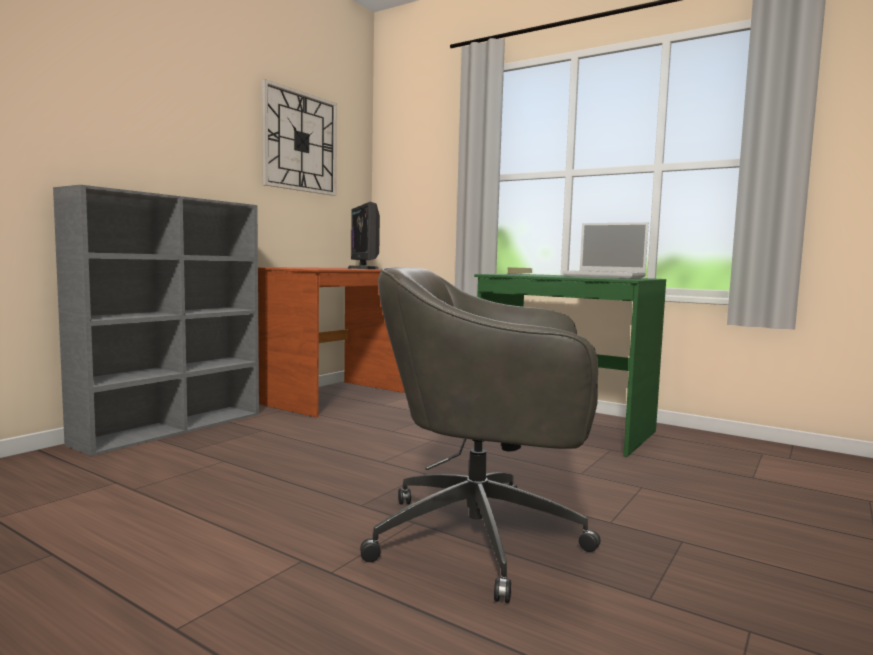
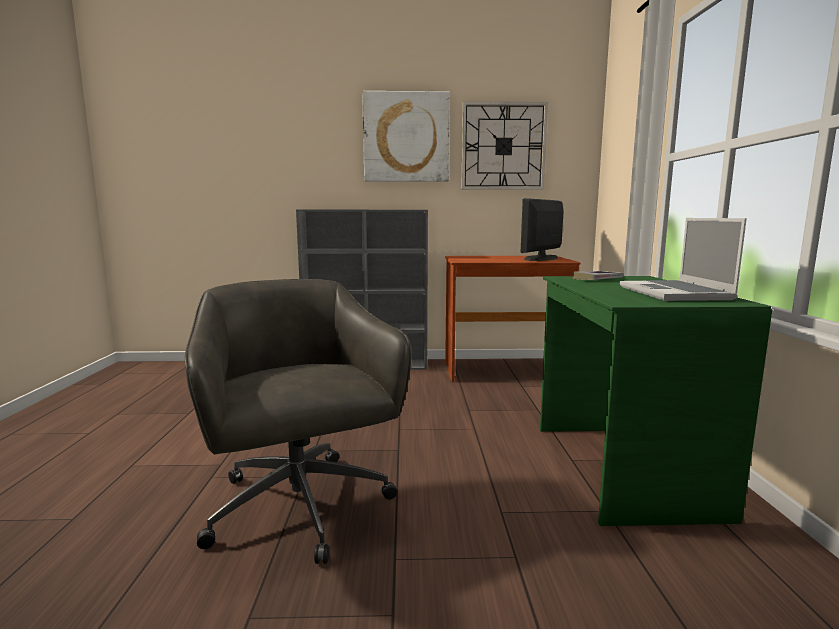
camera: 55 degrees right, 5 degrees up
(201, 106) = (406, 137): none -> picture

